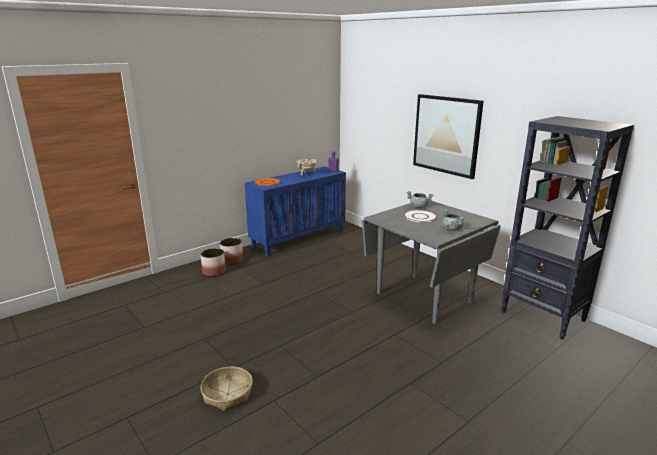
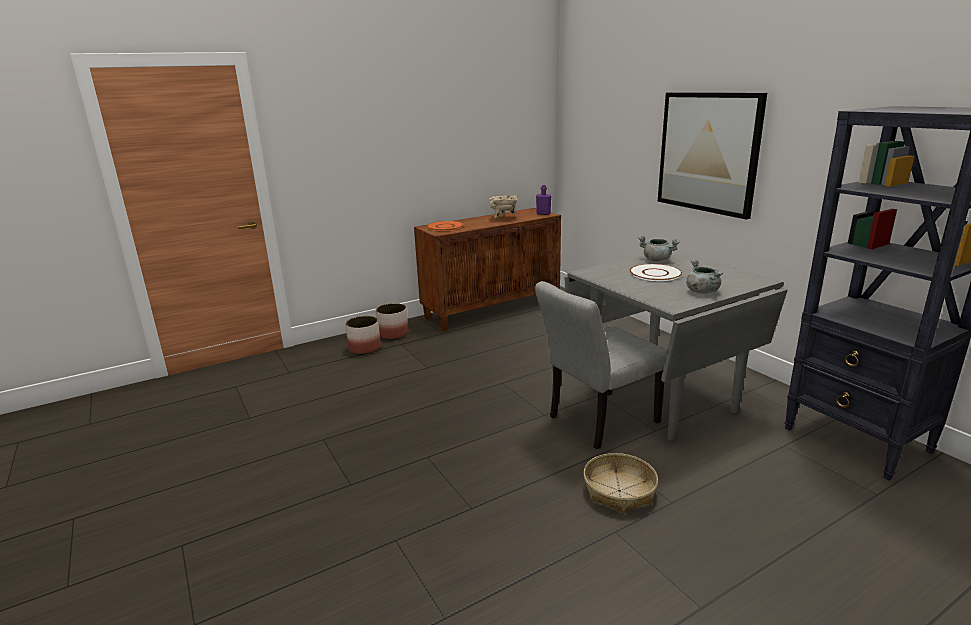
camera: 10 degrees right, 0 degrees up
(227, 394) = (330, 524): basket -> basket (619, 491)
(298, 239) = (492, 309): blue cabinet -> brown cabinet
(386, 315) = (596, 422): none -> grey chair

